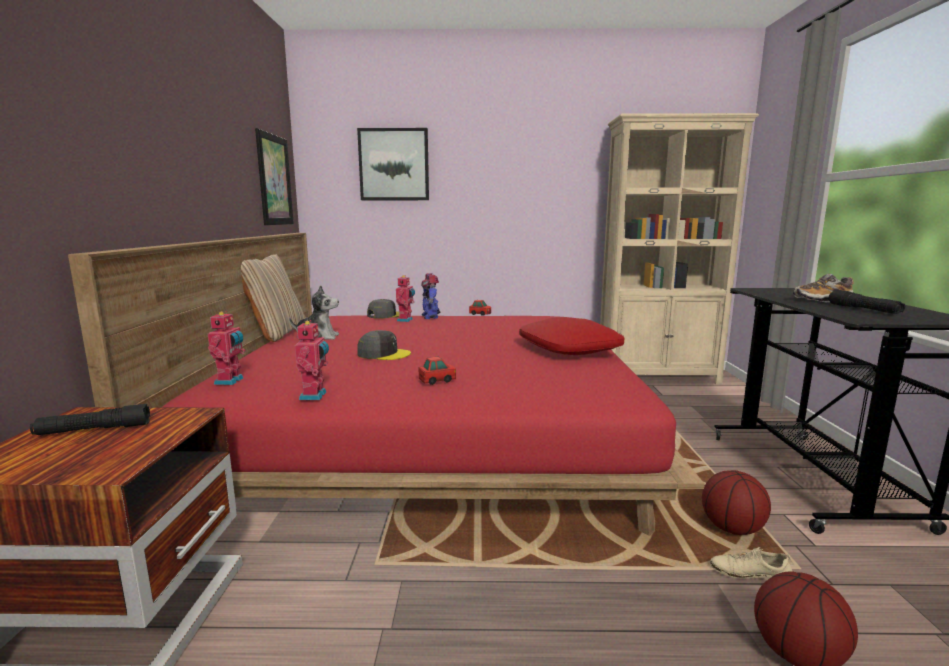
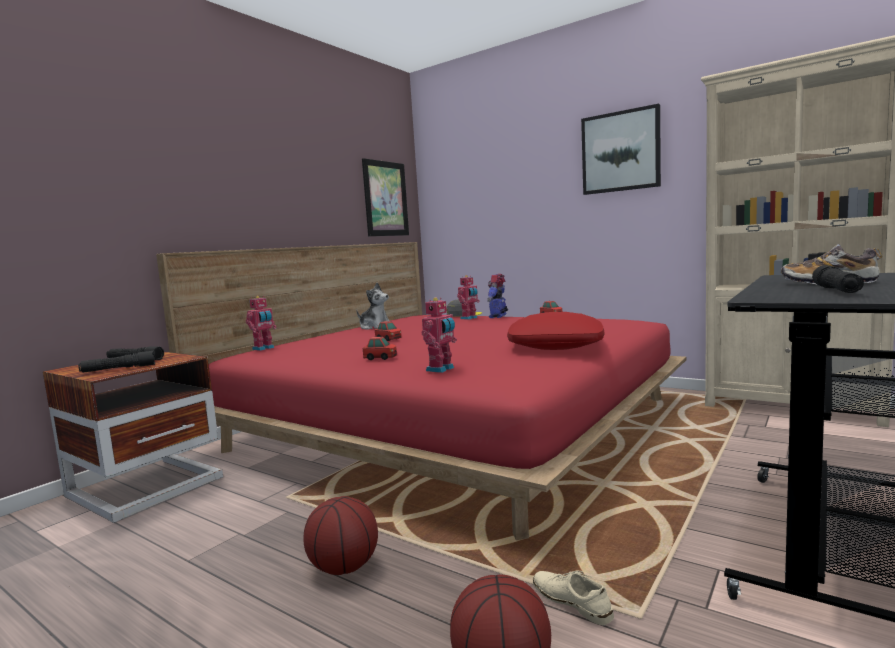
camera: 35 degrees right, 5 degrees down
(112, 452) = (118, 369): none -> black flashlight
(276, 333) = (359, 324): beige pillow -> none
(315, 396) = (287, 360): toy robot -> toy robot (441, 369)
(383, 354) = (388, 339): grey cap -> toy car
(394, 165) = (491, 173): picture -> picture (620, 151)
(732, 528) = (622, 561): basketball -> basketball (345, 568)

